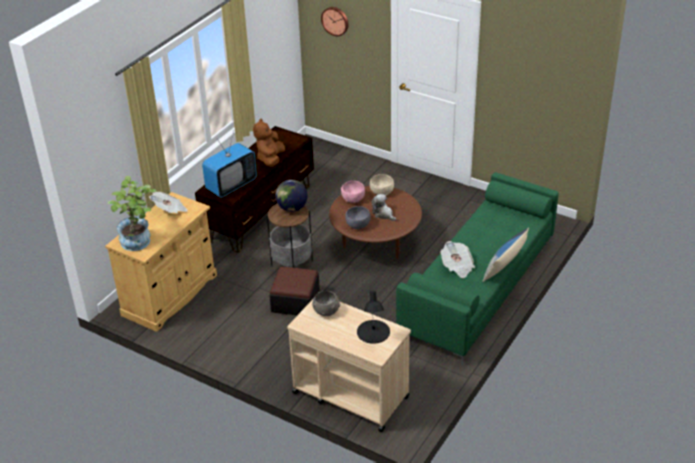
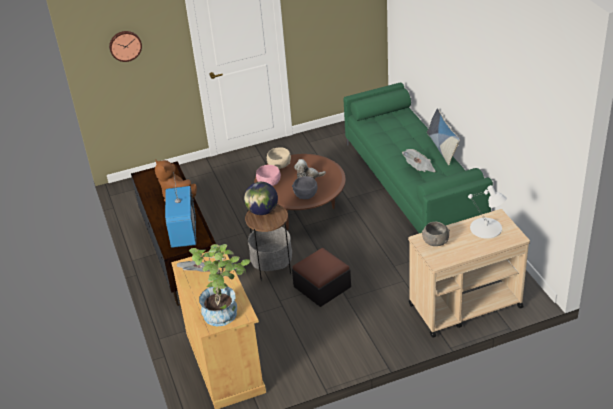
camera: 50 degrees left, 0 degrees up
(373, 332) = (486, 228): black table lamp -> white table lamp

